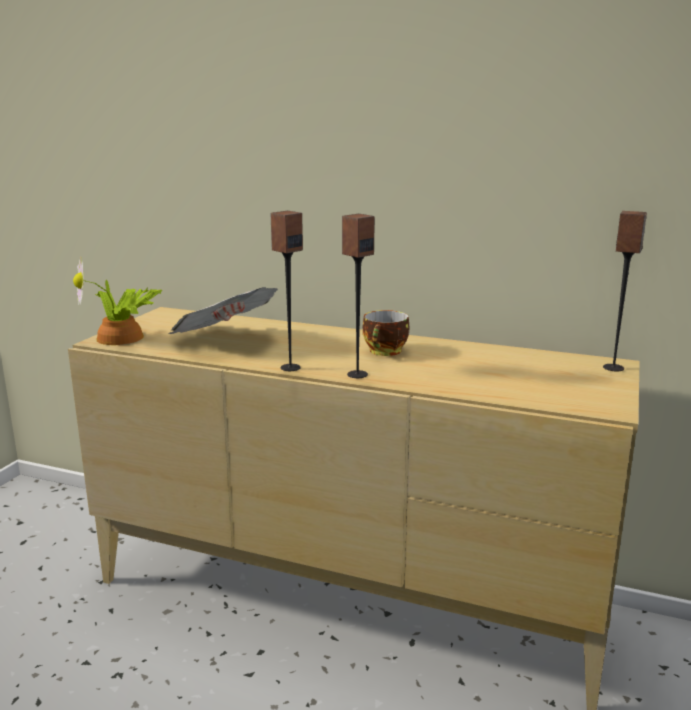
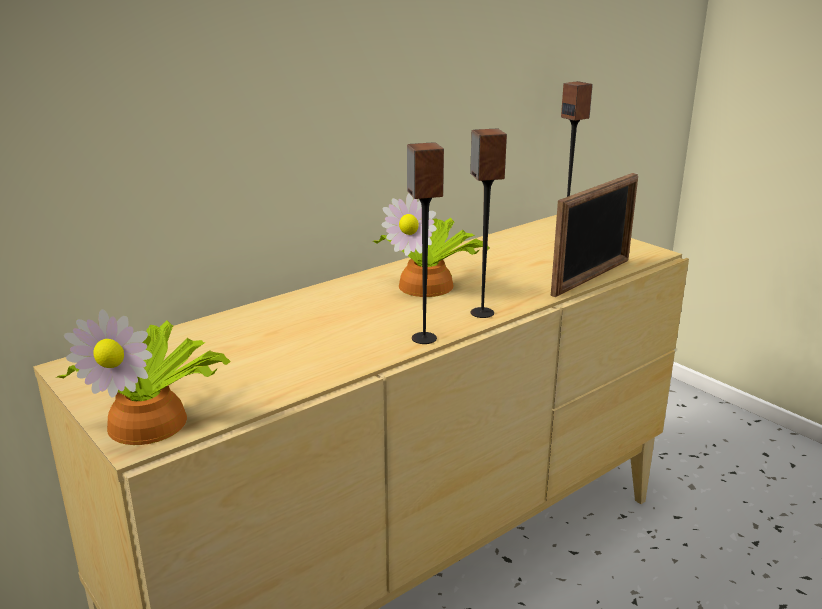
camera: 60 degrees left, 5 degrees up
(224, 340) = (272, 353): newspaper -> none
(385, 352) = (429, 285): cup -> potted plant
(494, 396) = (591, 277): none -> picture frame

